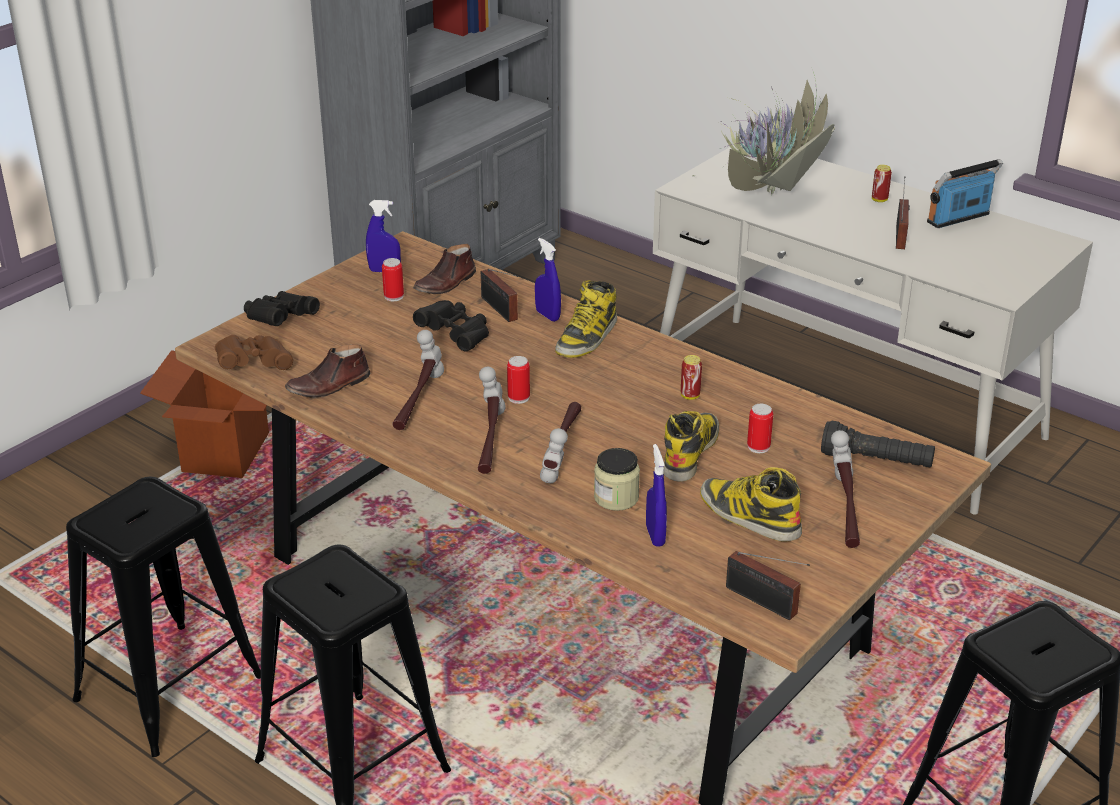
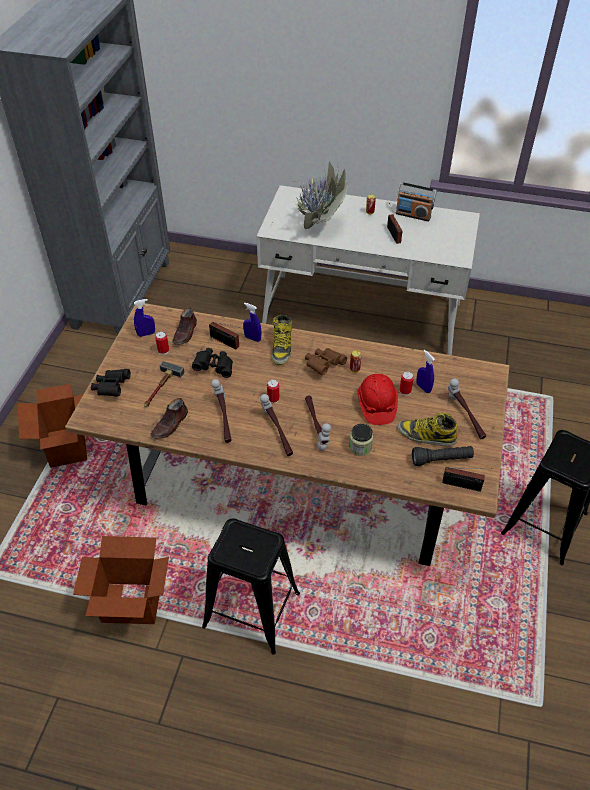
camera: 25 degrees left, 15 degrees up
(169, 688) = (131, 604): black stool -> cardboard box
(253, 364) = (118, 424): brown binoculars -> brown binoculars (323, 365)
(350, 339) = (160, 388): none -> hammer
(655, 536) = (392, 464): blue spray bottle -> blue spray bottle (423, 388)
(690, 452) = (376, 405): boot -> red hard hat
(876, 461) = (461, 381): black flashlight -> black flashlight (441, 460)
(959, 218) = (413, 215): radio -> radio turned 105 degrees counterclockwise

